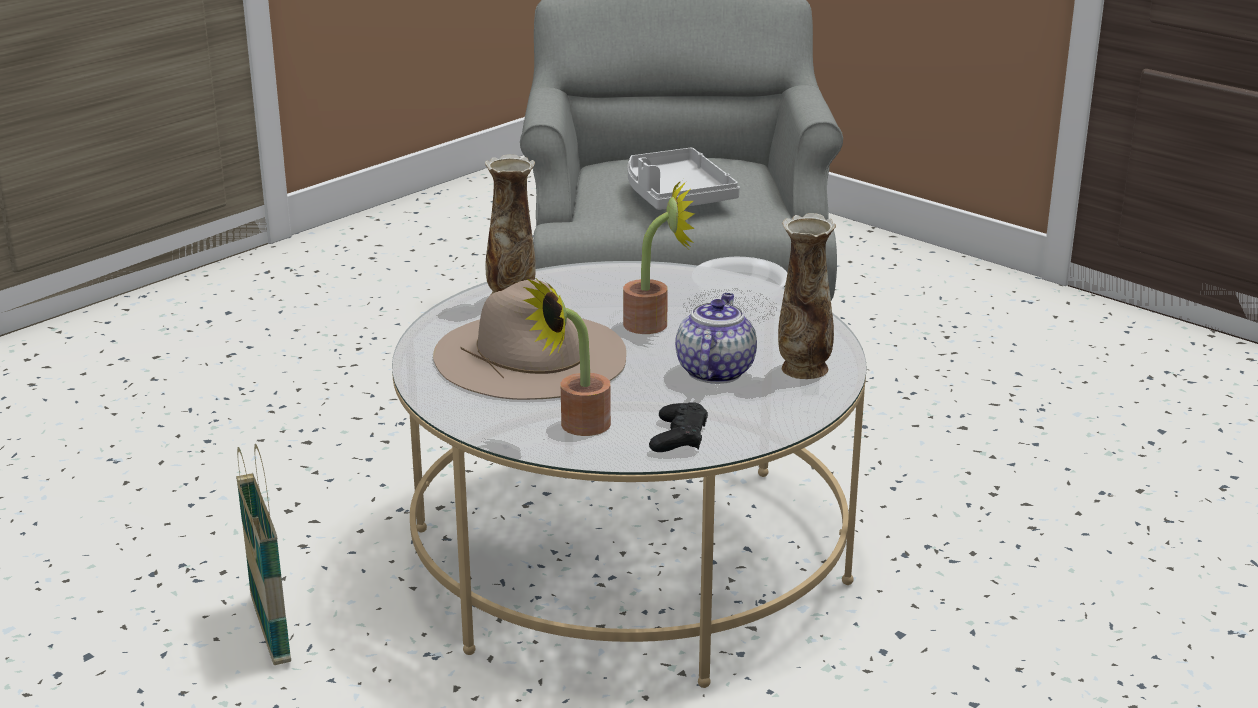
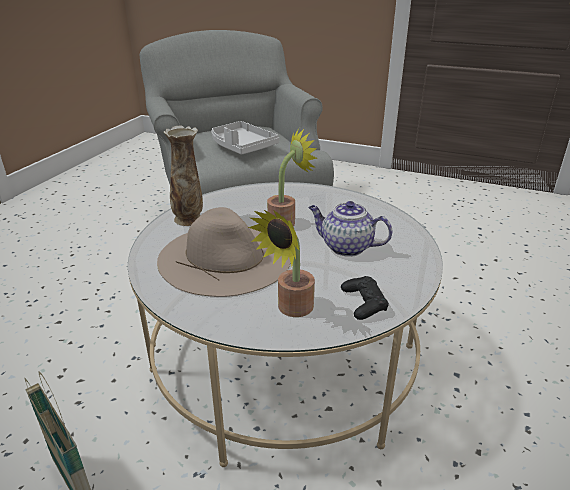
camera: 20 degrees left, 5 degrees up
(714, 371) = (345, 247): teapot -> teapot turned 60 degrees counterclockwise
(738, 303) = (323, 200): bowl -> none
(803, 369) = (394, 236): vase -> none

